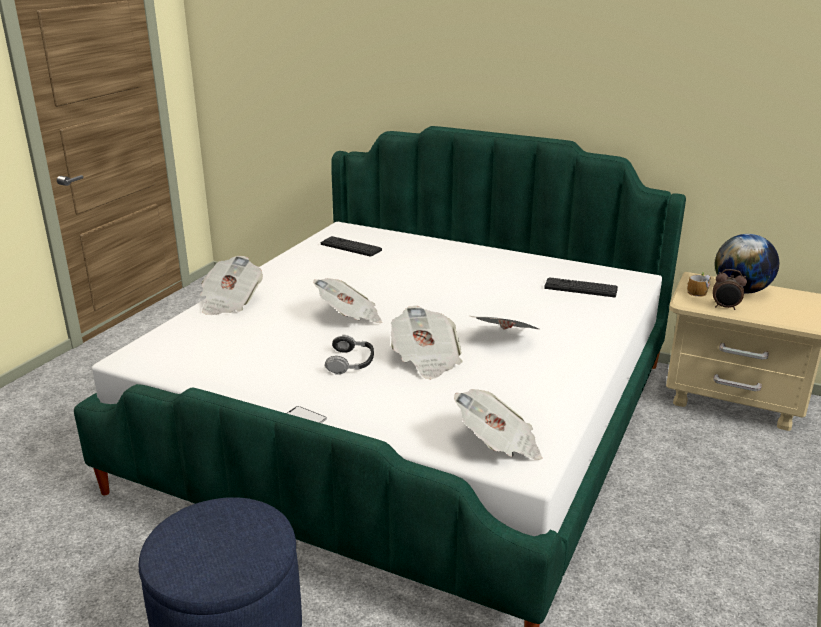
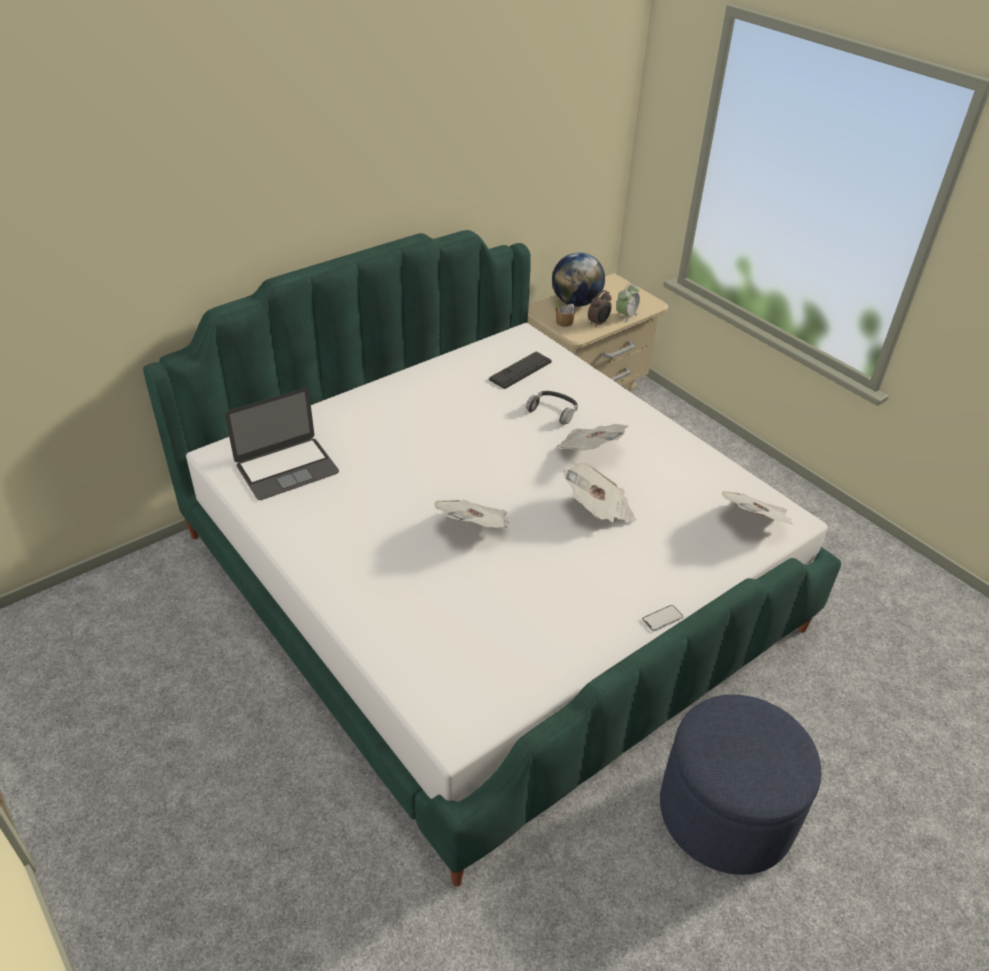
camera: 65 degrees left, 15 degrees up
(230, 302) = (363, 610): newspaper -> none
(351, 247) = (287, 468): keyboard -> laptop
(351, 362) = (574, 557): headphones -> headphones (553, 411)
(766, 317) = (626, 315): none -> alarm clock

